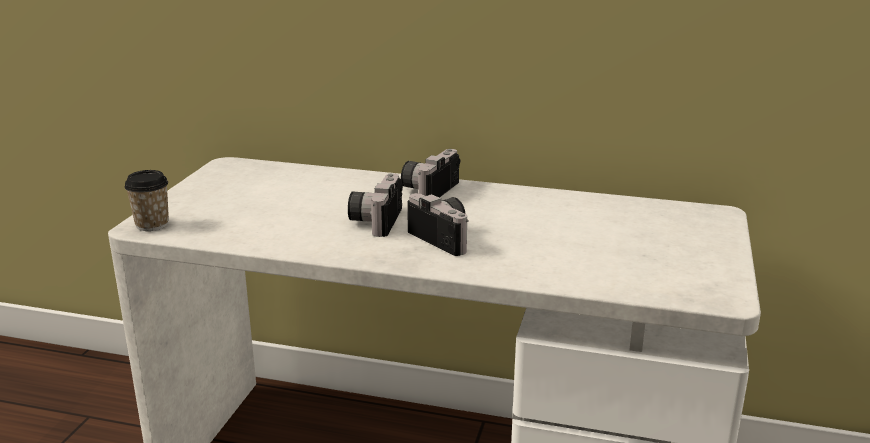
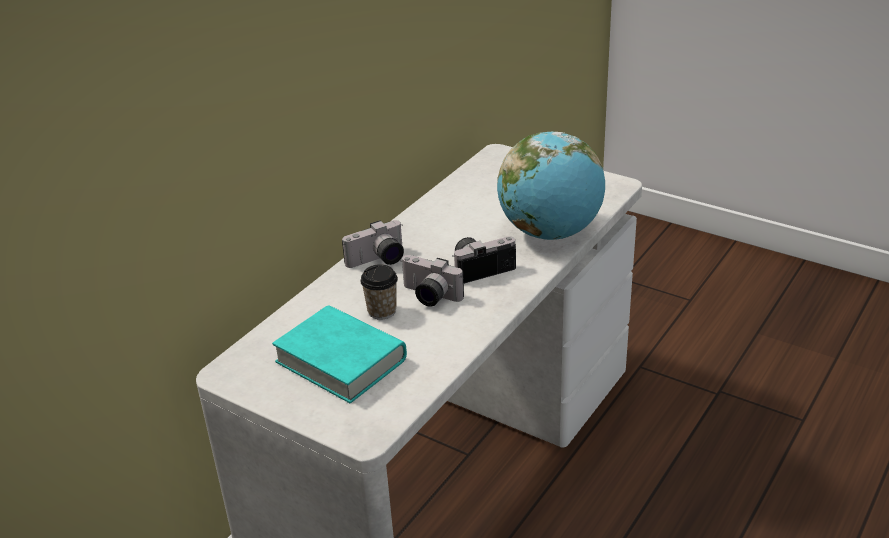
camera: 70 degrees left, 10 degrees up
(152, 224) = (365, 428): cup -> cup (382, 311)
(253, 200) = (341, 361): none -> turquoise book
(428, 189) = (378, 261): camera -> camera turned 75 degrees counterclockwise
(552, 266) = (550, 232): none -> globe

